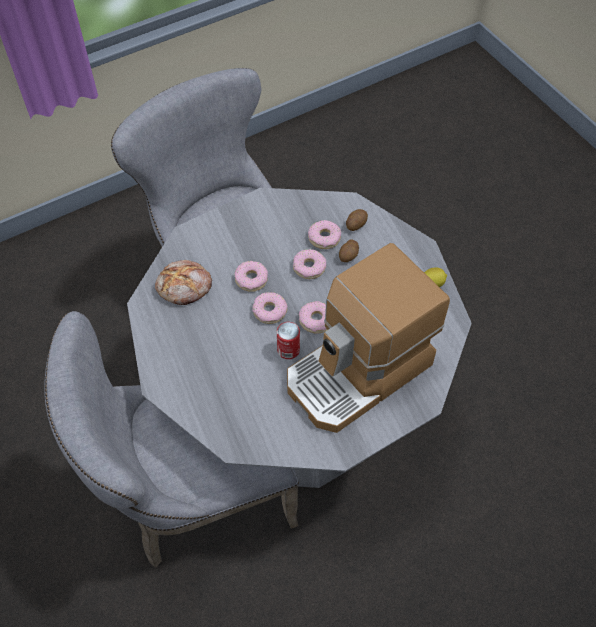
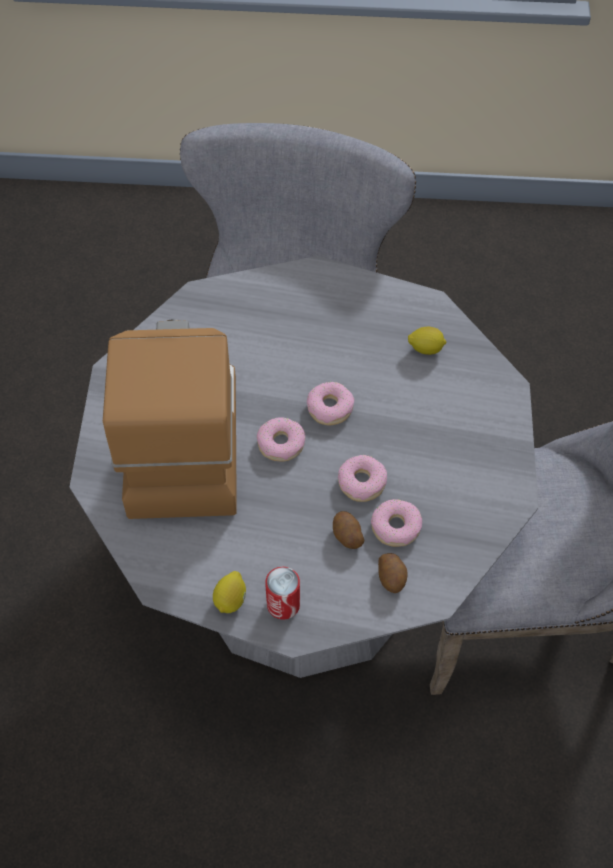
camera: 125 degrees right, 0 degrees up
(185, 287) = (425, 349): bread -> lemon
(251, 279) = (389, 415): donut -> none
(288, 350) = (265, 396): can -> can (283, 604)

